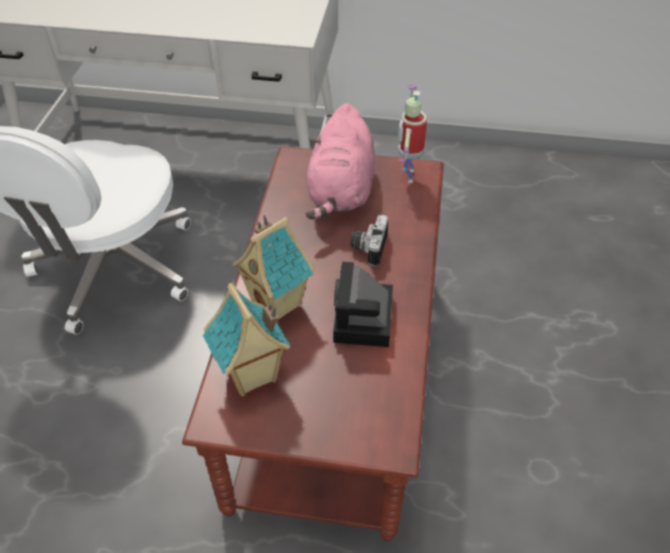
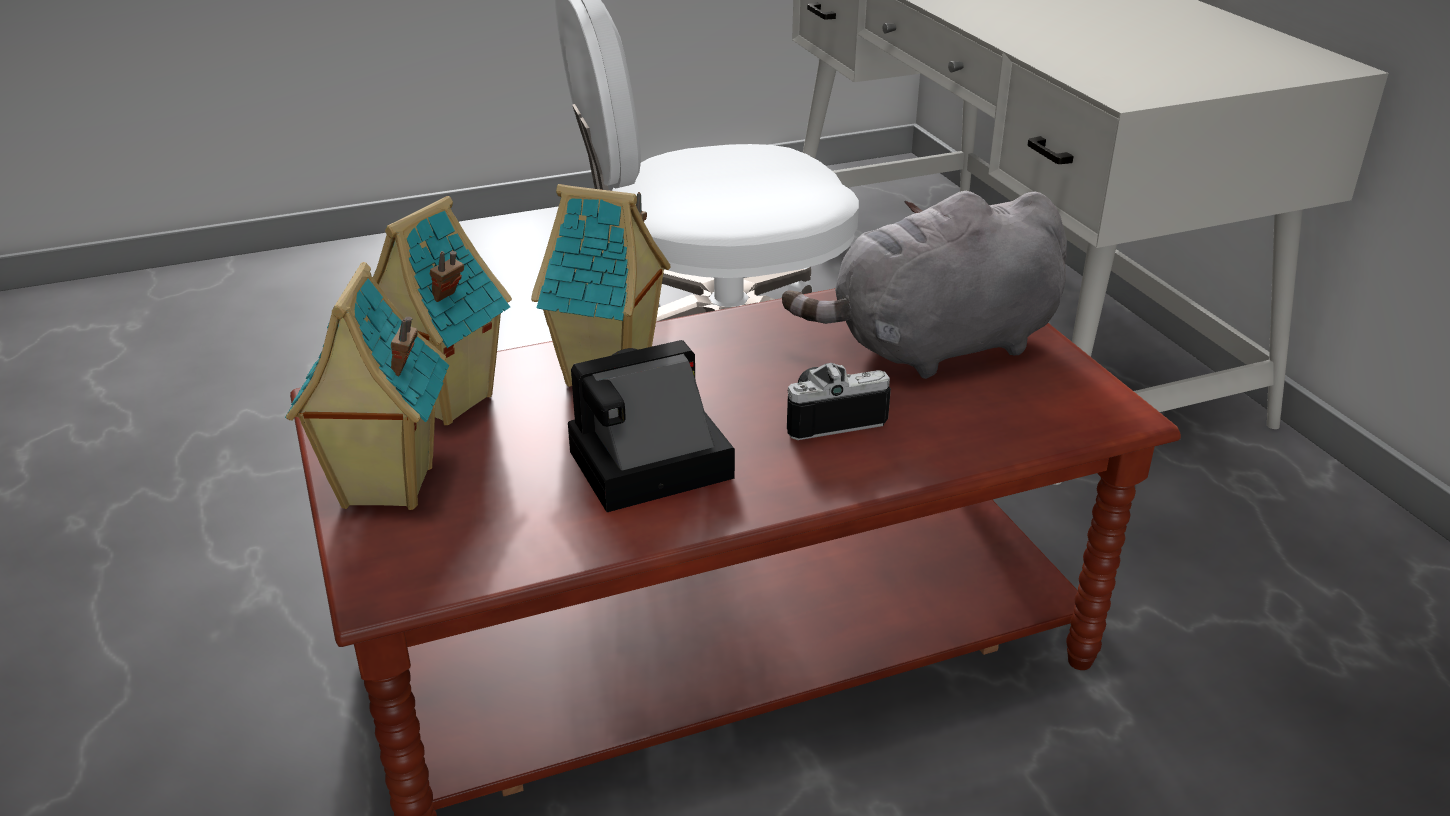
camera: 60 degrees right, 15 degrees down
(315, 423) = (385, 488): none -> toy house
(341, 191) = (936, 347): pink plush toy -> grey plush toy
(407, 175) = (1077, 399): toy robot -> none

